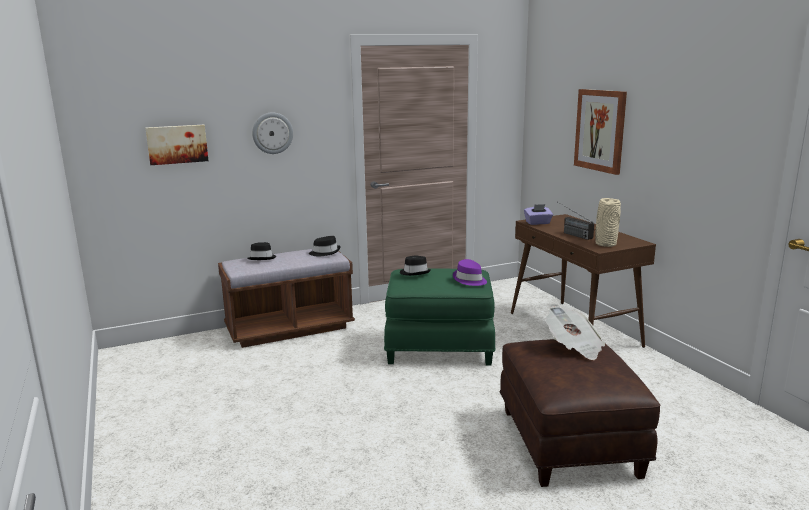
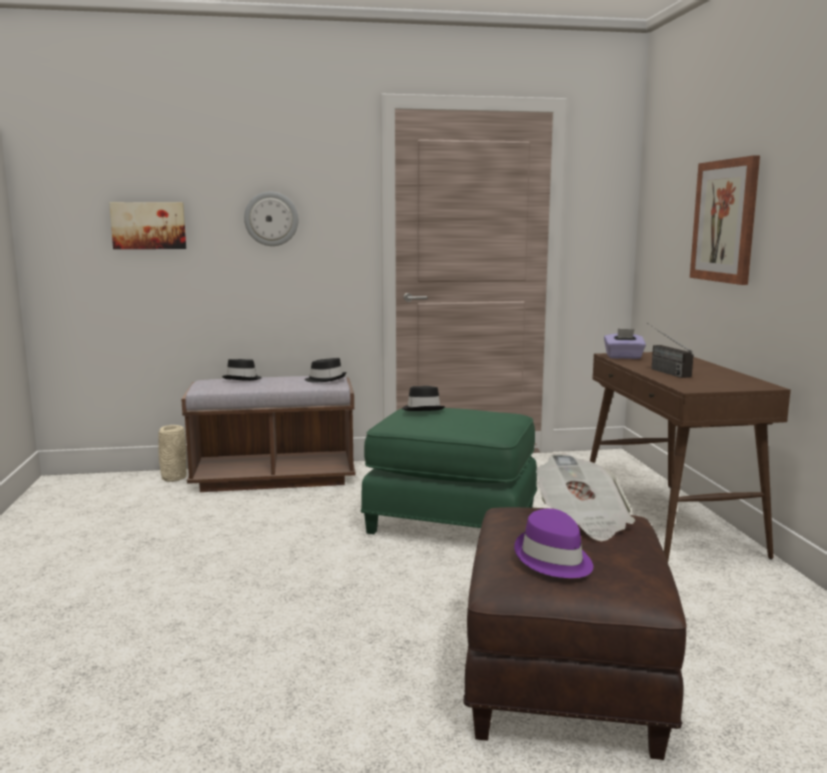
camera: 15 degrees right, 5 degrees down
(469, 280) = (491, 423): purple hat -> purple hat (553, 559)
(605, 244) = (704, 384): beige vase -> beige vase (173, 478)

